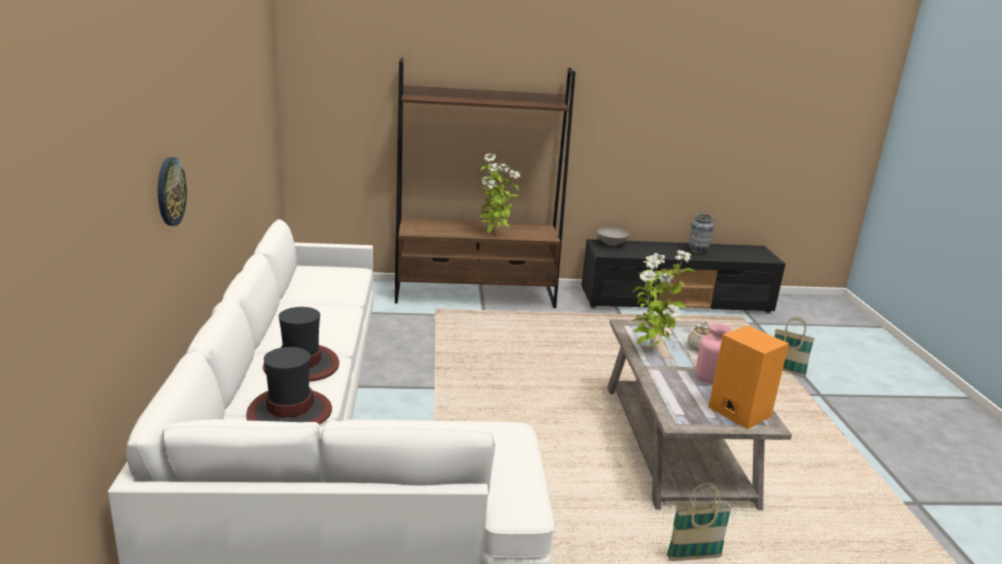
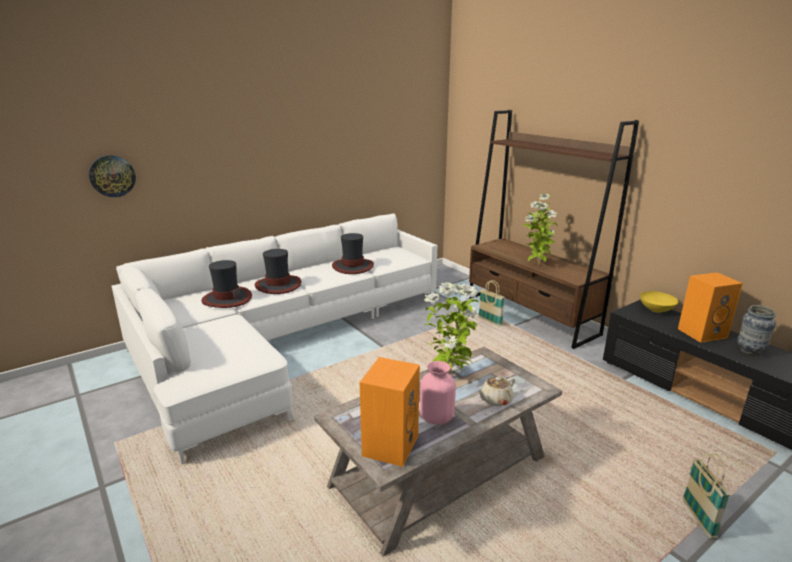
camera: 60 degrees right, 0 degrees up
(170, 191) = (229, 164): wall clock -> wall clock (112, 176)
(321, 306) = (353, 266): none -> hat
(611, 244) = (655, 310): grey bowl -> yellow bowl
(660, 249) = (702, 333): none -> orange speaker
(693, 557) = (279, 525): basket -> basket (490, 322)

